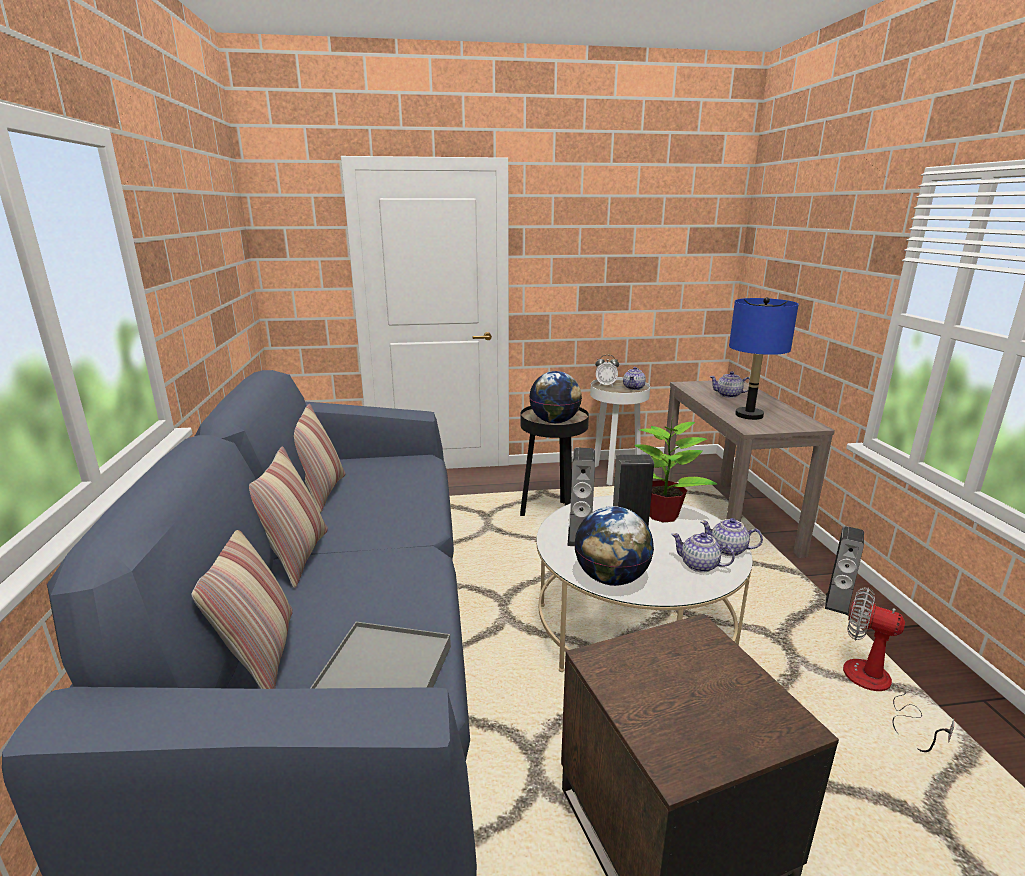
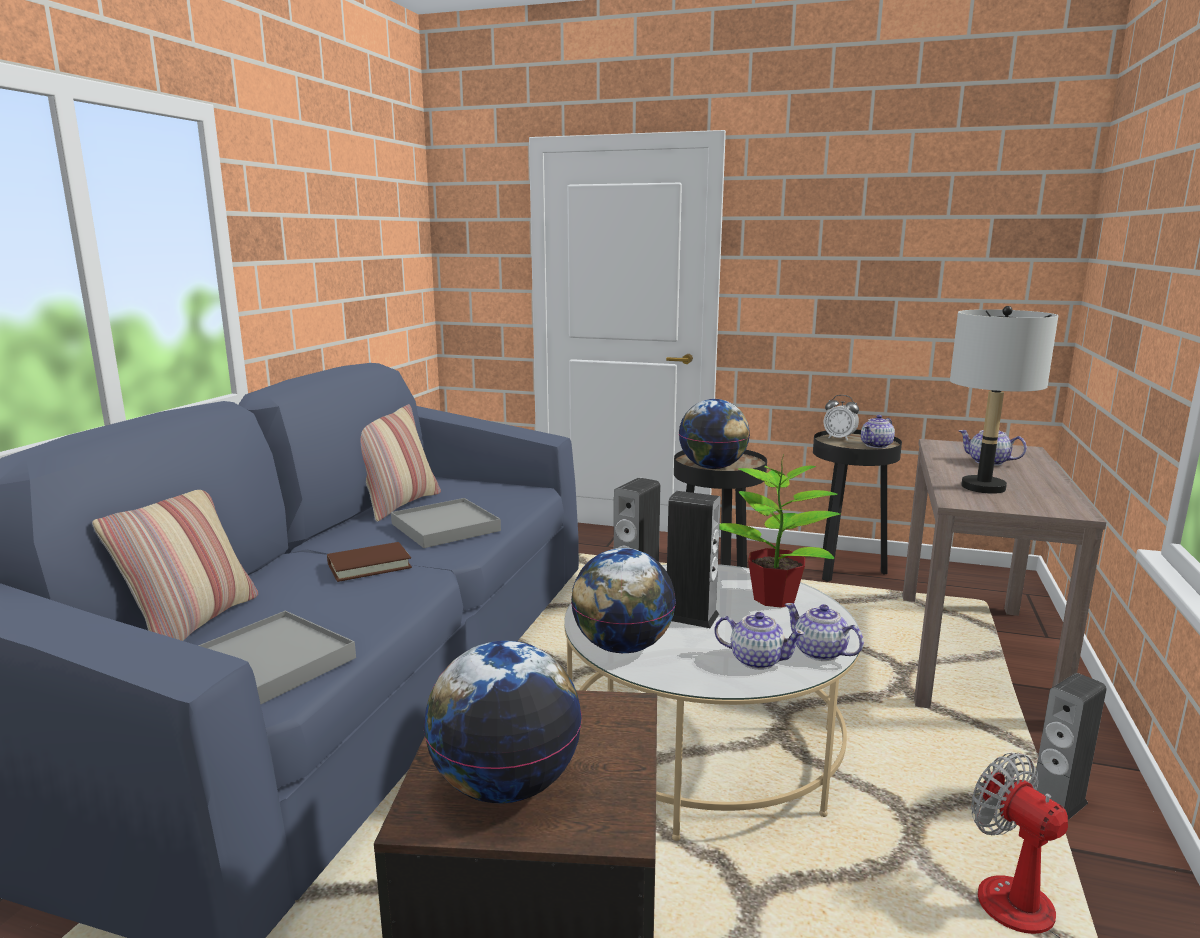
camera: 25 degrees right, 5 degrees down
(296, 557) = (311, 553): pillow -> none
(364, 557) = (369, 566): none -> brown book
(387, 507) = (445, 527): none -> grey tray
(614, 474) = (846, 570): white side table -> black side table
(698, 720) = (506, 785): none -> globe
(700, 565) = (756, 660): teapot -> teapot turned 150 degrees clockwise
(748, 415) = (983, 487): blue table lamp -> grey table lamp

